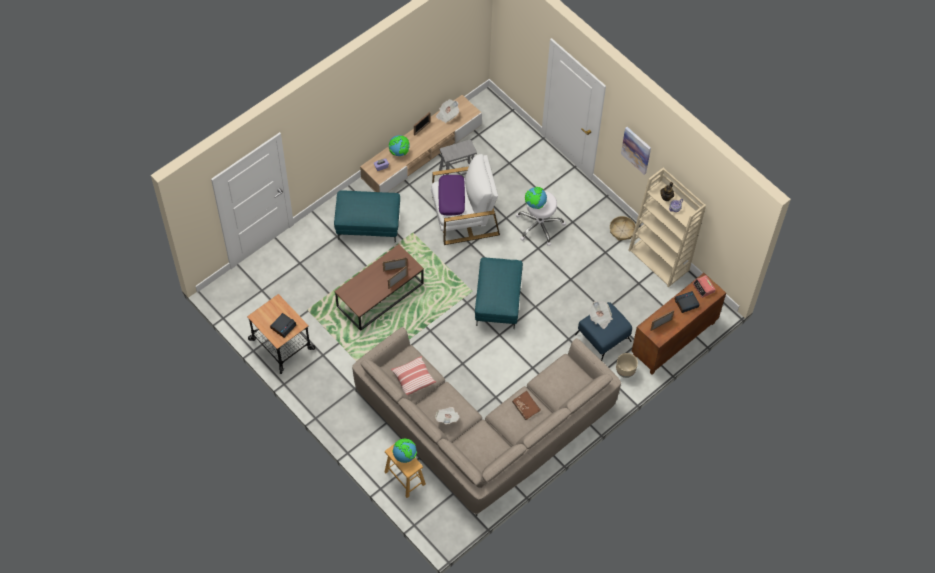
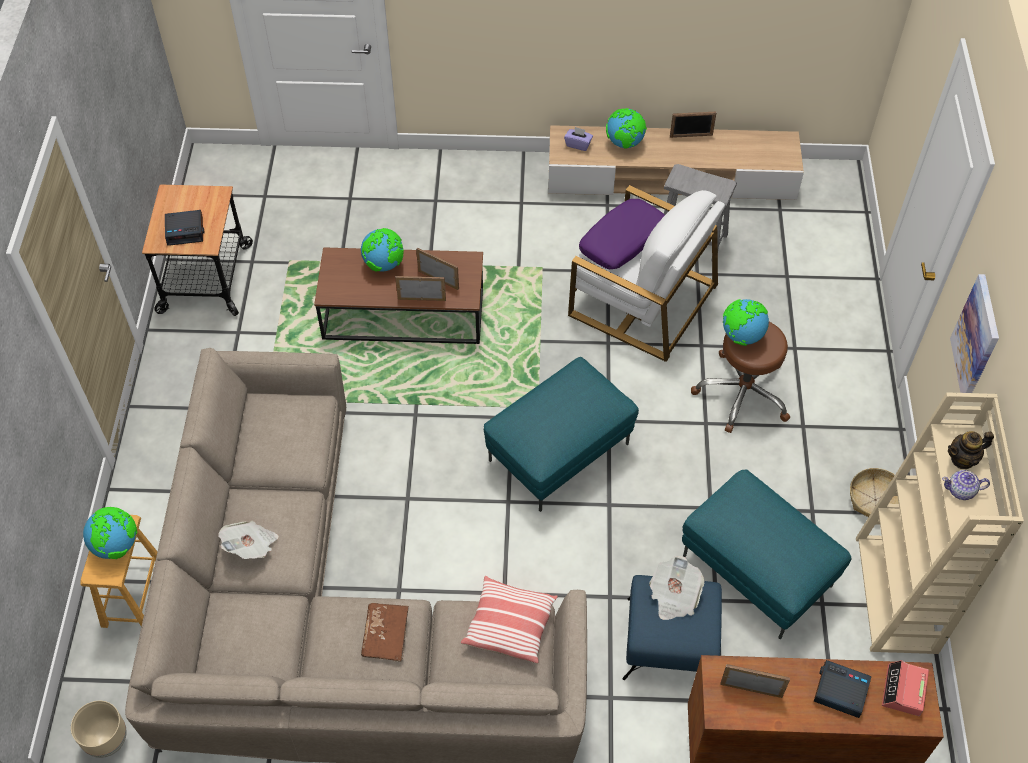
camera: 45 degrees right, 5 degrees down
(367, 279) = (384, 264): none -> globe
(368, 226) = (491, 216): turquoise ottoman -> turquoise ottoman (755, 571)
(413, 379) = (274, 445): pillow -> pillow (509, 625)
(447, 115) = (747, 142): newspaper -> none
(539, 225) = (742, 392): white stool -> brown stool
(625, 371) = (649, 730): beige planter -> beige planter (106, 741)

